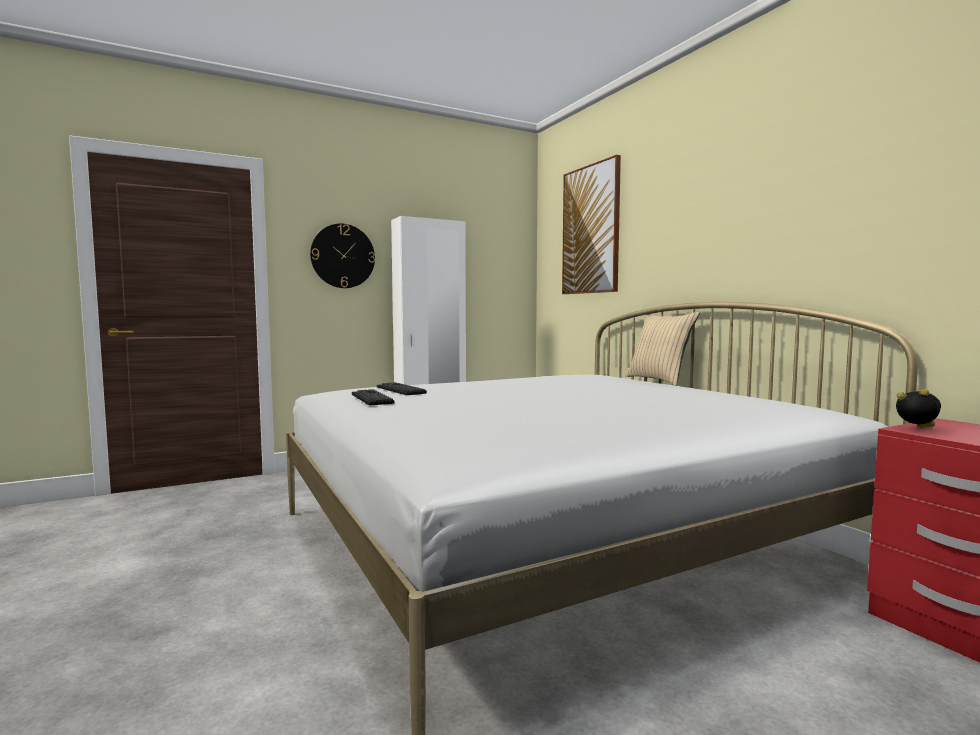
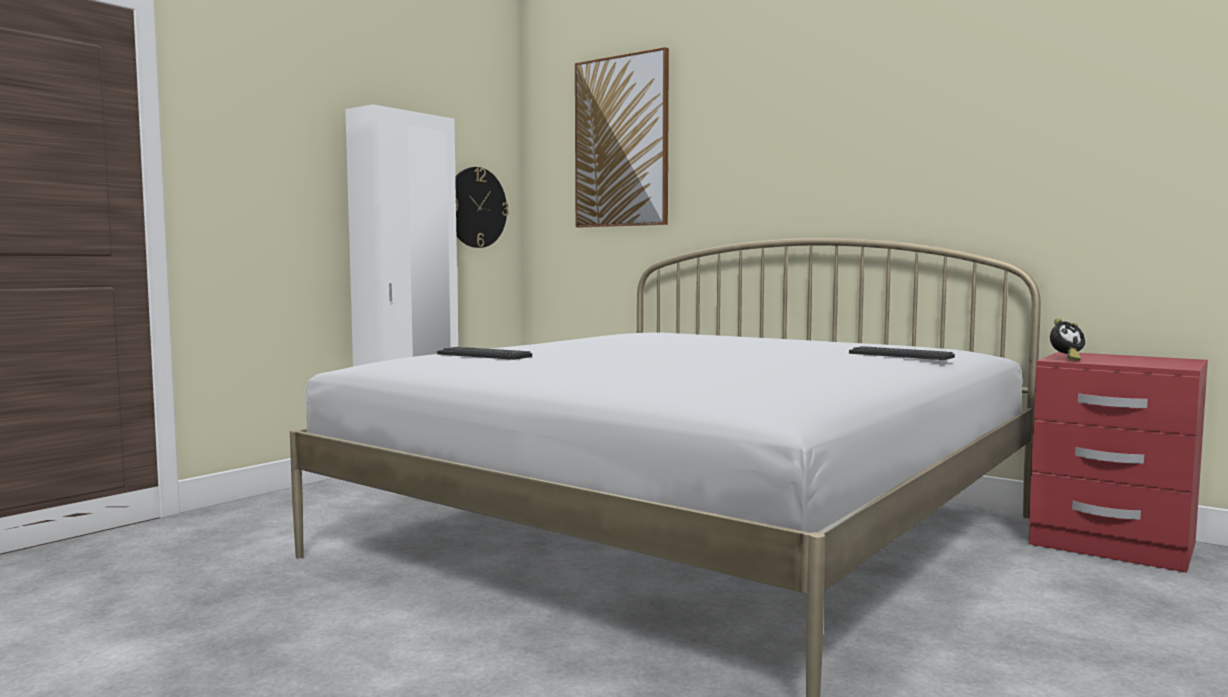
camera: 25 degrees left, 0 degrees up
(343, 256) = (275, 161): wall clock -> wall clock (476, 207)
(372, 398) = (482, 365): keyboard -> keyboard (900, 355)
(659, 380) = (743, 335): beige pillow -> none
(918, 429) = (1066, 359): alarm clock -> alarm clock turned 150 degrees clockwise

